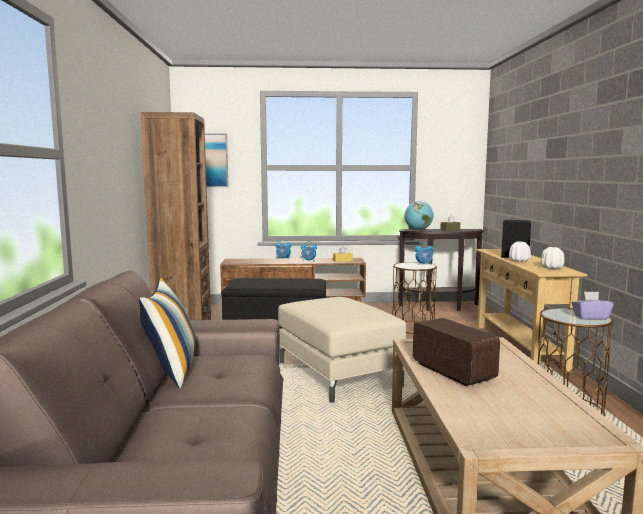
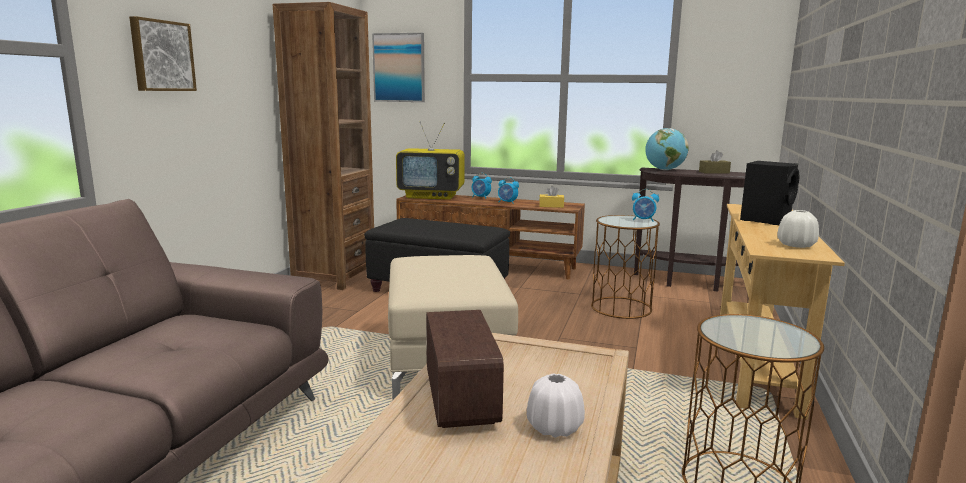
camera: 20 degrees right, 5 degrees up
(96, 156) = (161, 56): none -> picture
(172, 370) = (135, 330): pillow -> none
(245, 260) = (432, 196): none -> television
(519, 261) = (759, 228): white vase -> white vase (554, 428)
(590, 317) = (782, 340): purple tissue box -> none

